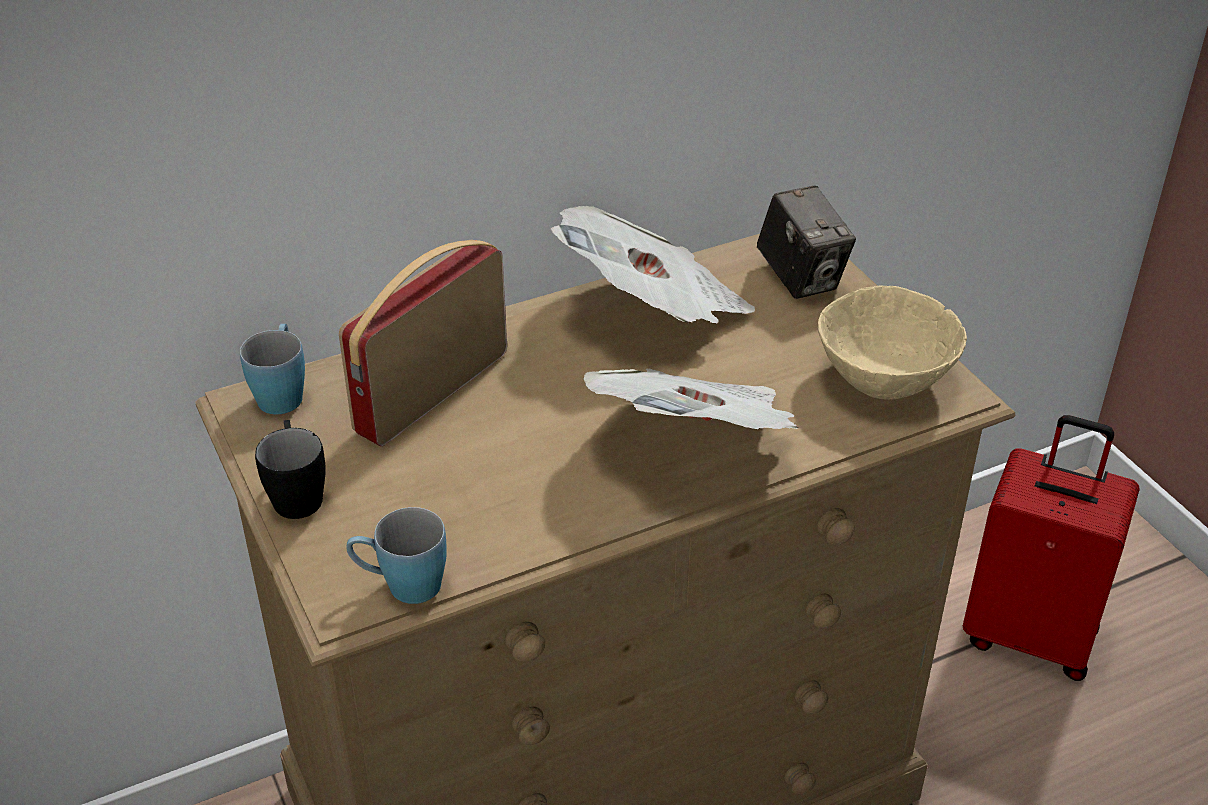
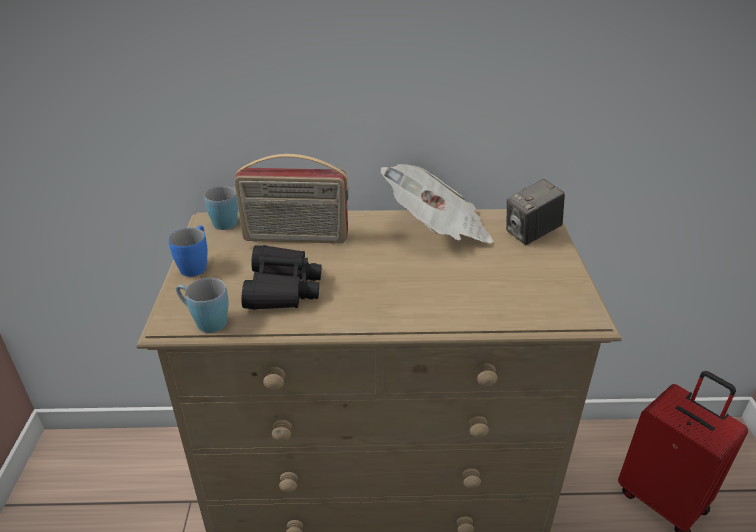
camera: 25 degrees right, 5 degrees down
(296, 493) = (196, 265): black mug -> blue mug
(430, 392) = (295, 238): radio -> radio turned 150 degrees counterclockwise
(482, 489) = (282, 288): none -> black binoculars
(697, 441) = (412, 297): newspaper -> none
(801, 278) = (531, 234): camera -> camera turned 60 degrees clockwise
(883, 379) = (545, 296): beige bowl -> none

